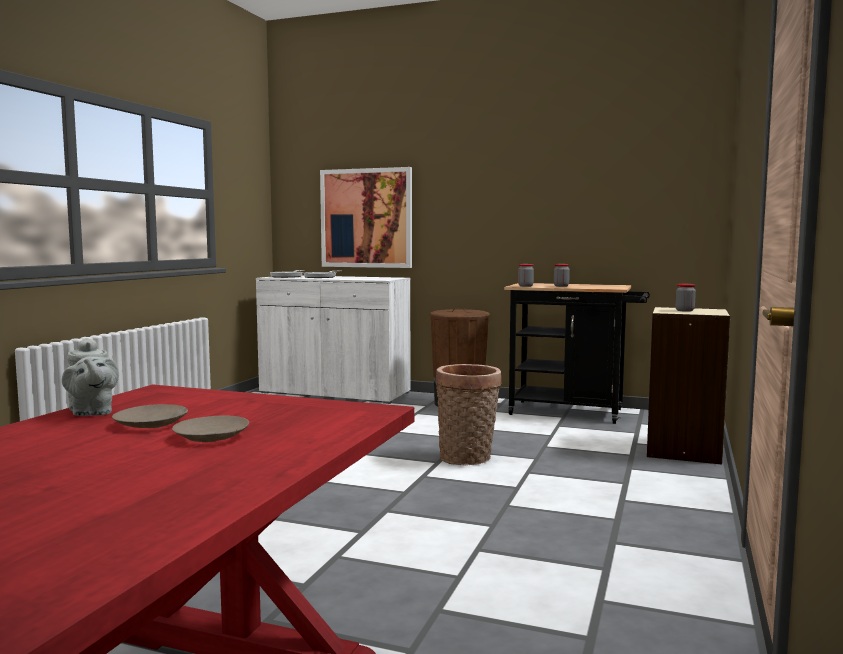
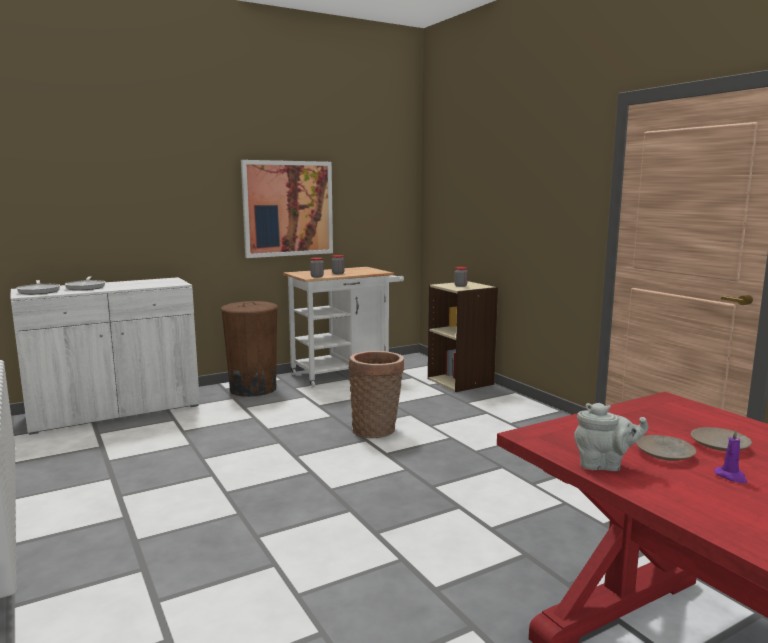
camera: 50 degrees left, 5 degrees up
(100, 446) = (731, 477): none -> purple candle
(366, 218) = (117, 217): picture -> picture (288, 208)
(574, 412) = (345, 373): black cart -> white cart

